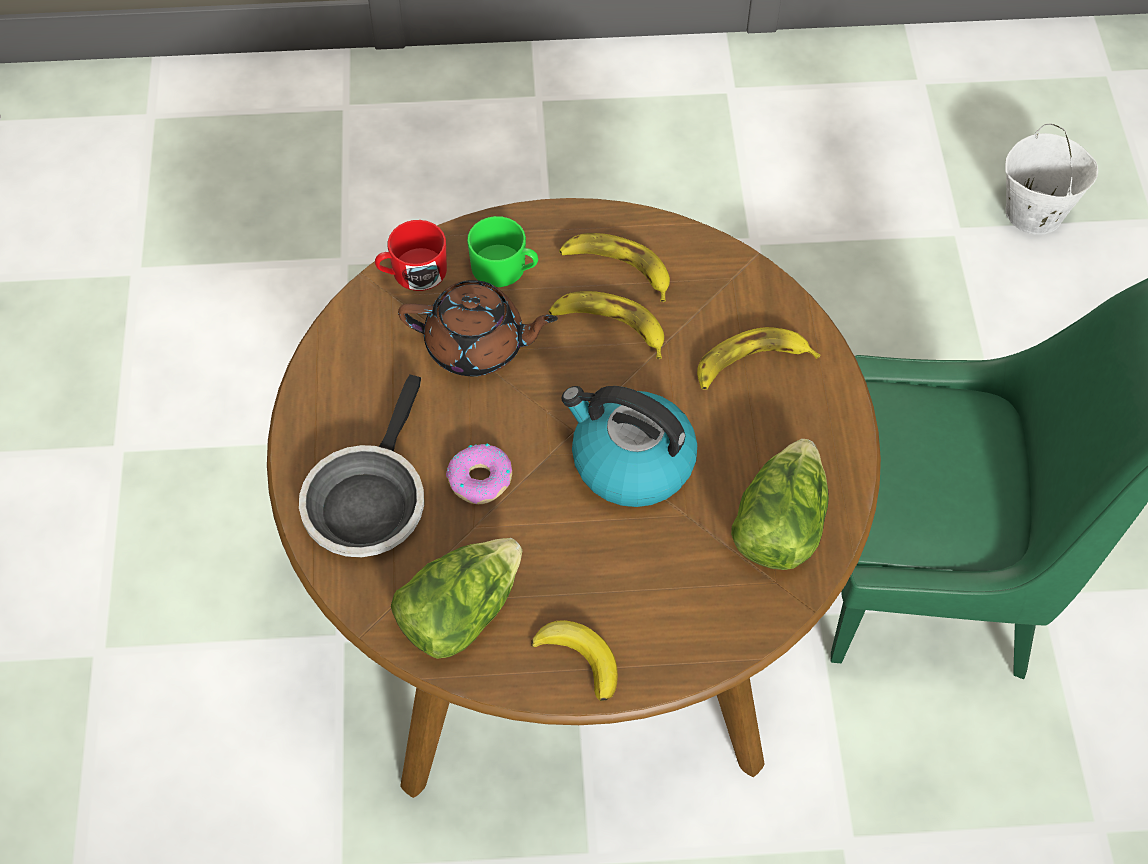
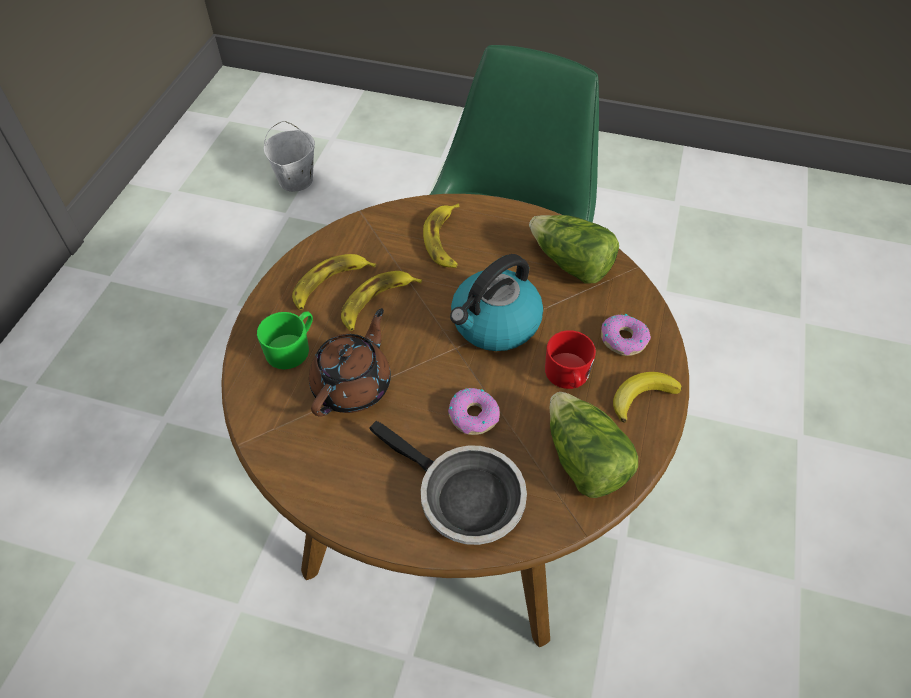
camera: 70 degrees left, 5 degrees down
(412, 272) = (260, 408): red mug -> red mug (568, 376)
(668, 618) = (623, 339): none -> donut

